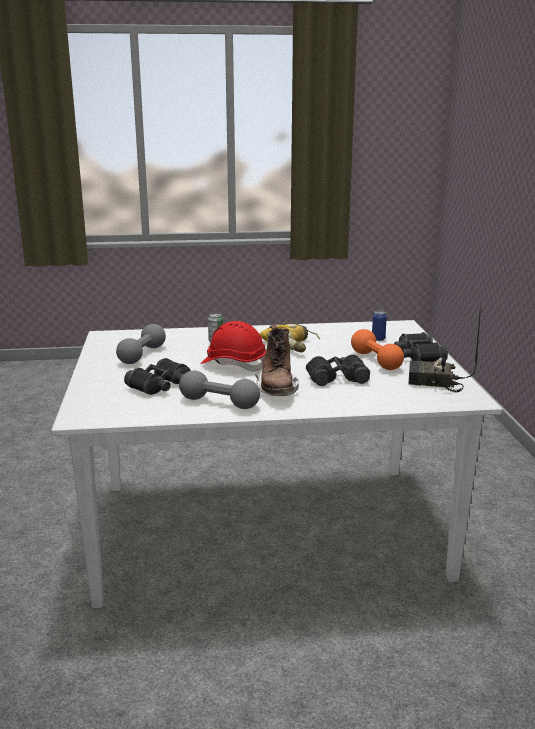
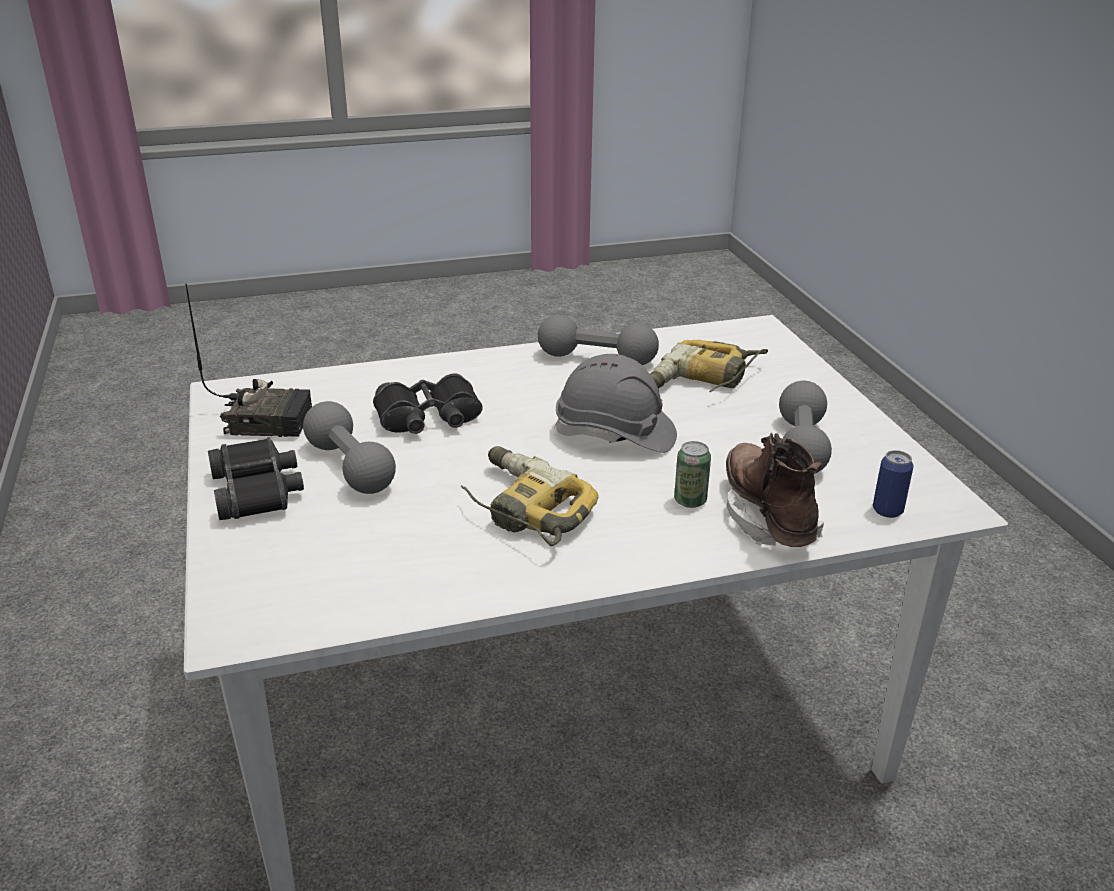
camera: 170 degrees right, 10 degrees up
(160, 385) = (703, 381): black binoculars -> power drill
(234, 365) = (615, 434): red hard hat -> grey hard hat
(277, 390) = (522, 386): brown boot -> brown boot (767, 517)
(376, 361) = (350, 467): orange dumbbell -> grey dumbbell
(378, 339) = (324, 547): can -> can (887, 510)

